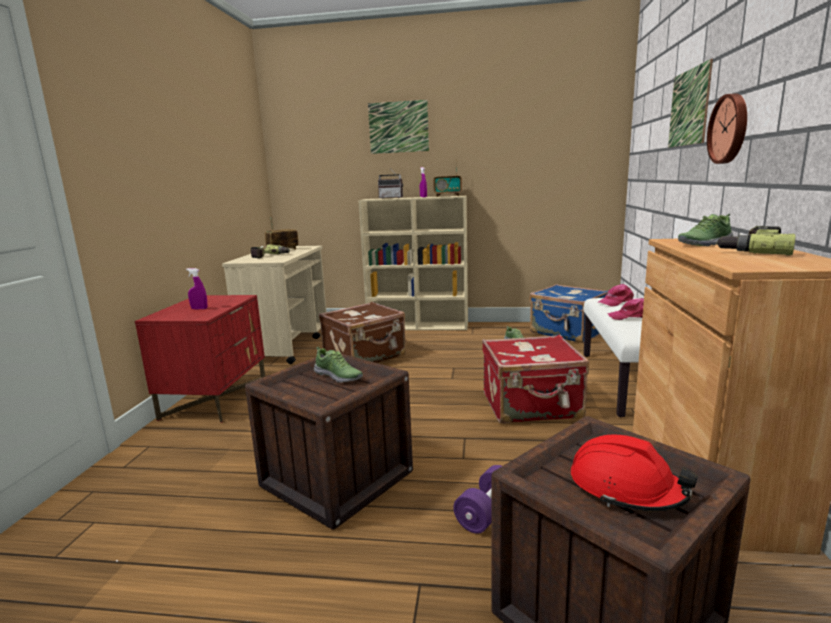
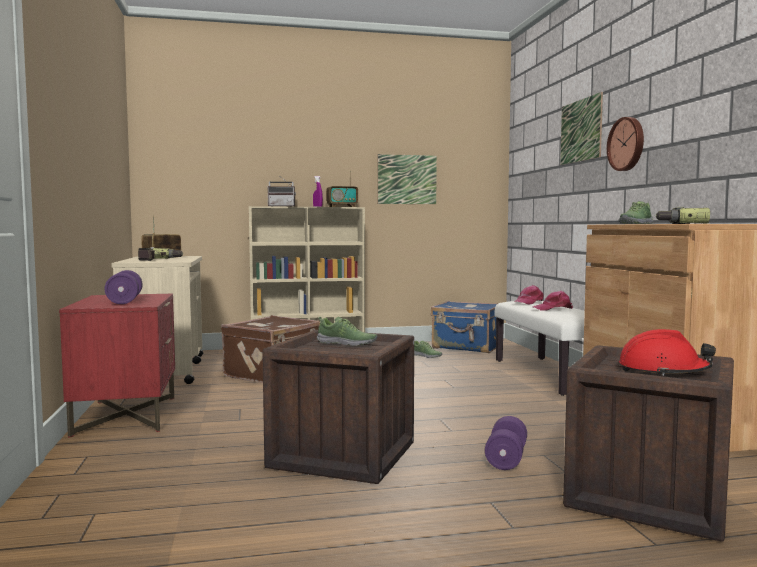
camera: 20 degrees left, 10 degrees down
(199, 309) = (124, 301): purple spray bottle -> purple dumbbell
(398, 127) = (289, 134): picture -> picture (407, 179)
(532, 406) = (481, 395): red suitcase -> none

